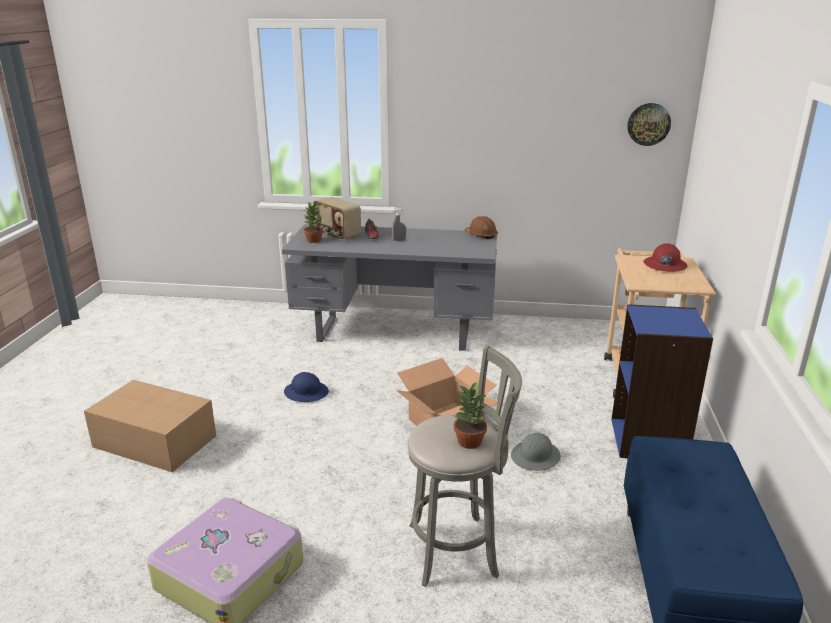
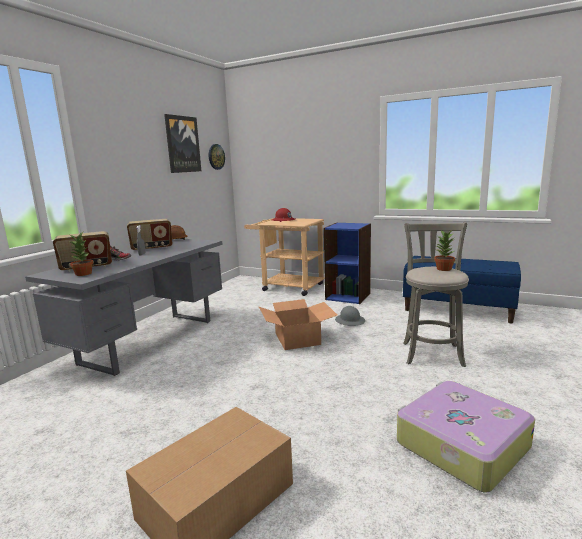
camera: 70 degrees left, 10 degrees down
(306, 392) = (205, 388): blue hard hat -> none
(429, 236) = (152, 248): none -> radio
(569, 103) = (182, 144): none -> picture

